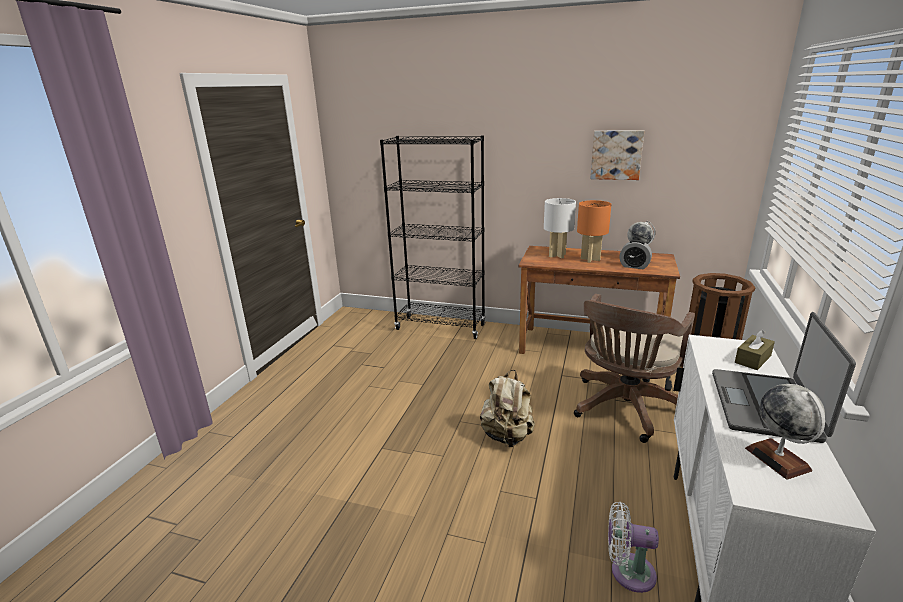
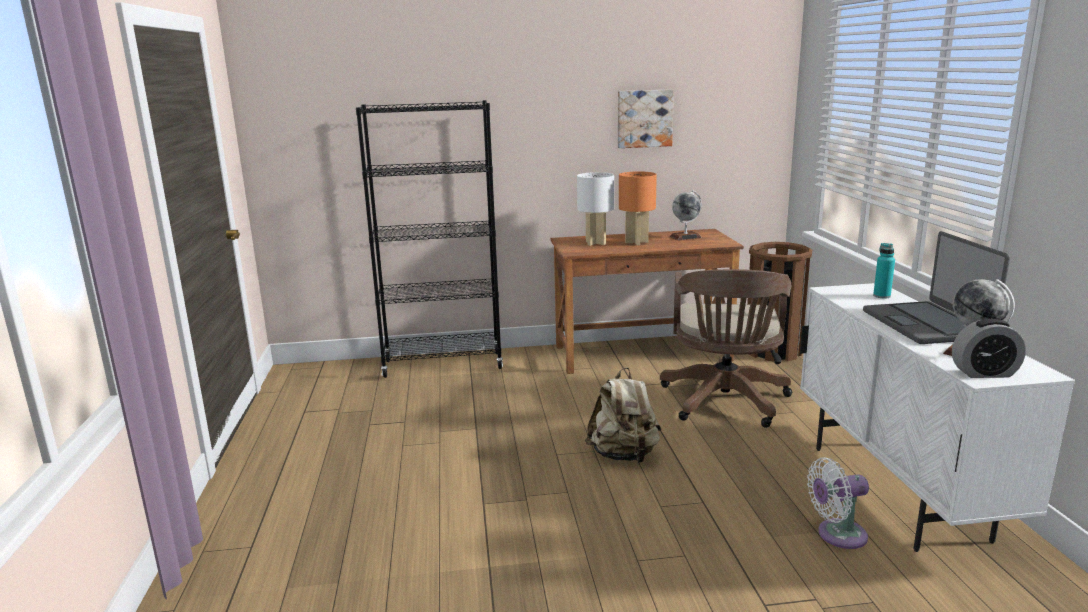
camera: 25 degrees left, 5 degrees down
(634, 266) = (689, 243): alarm clock -> alarm clock (984, 373)
(752, 359) = (881, 296): brown tissue box -> turquoise bottle

